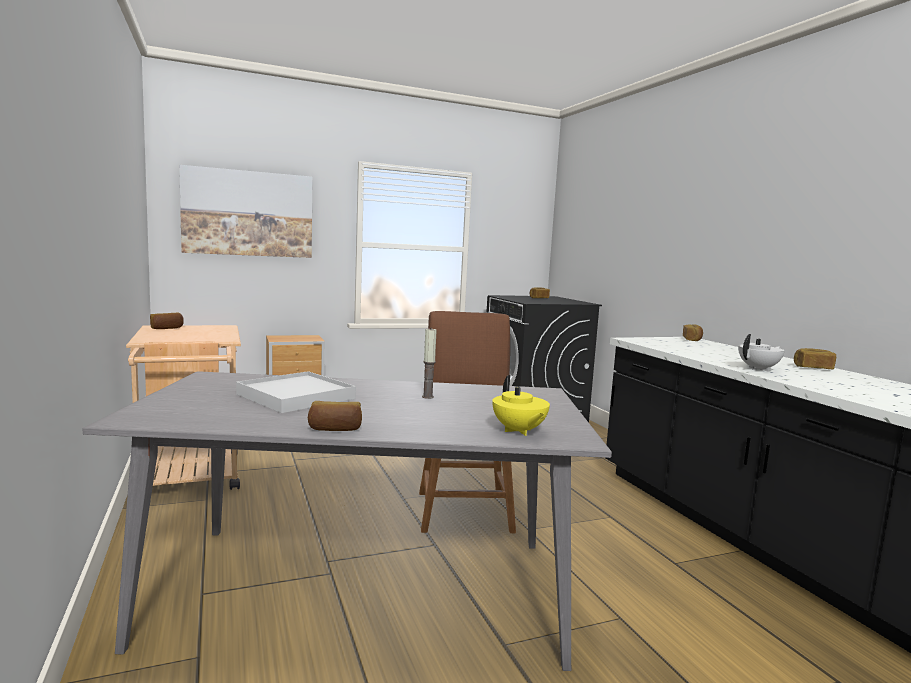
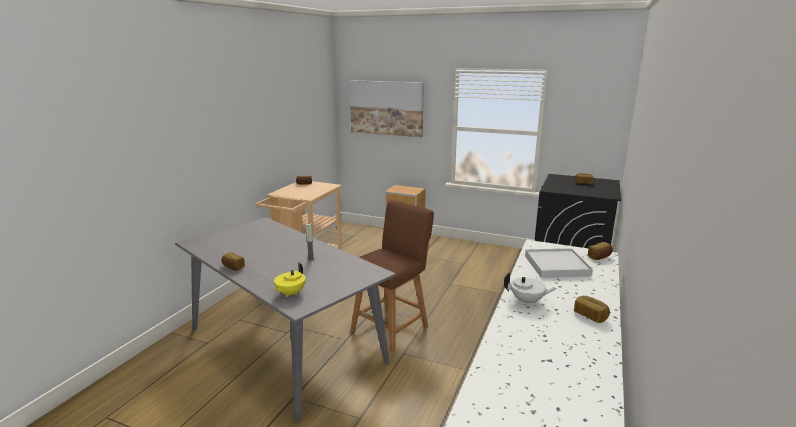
camera: 45 degrees right, 10 degrees up
(295, 396) = (263, 244): white tray -> white tray (556, 265)

